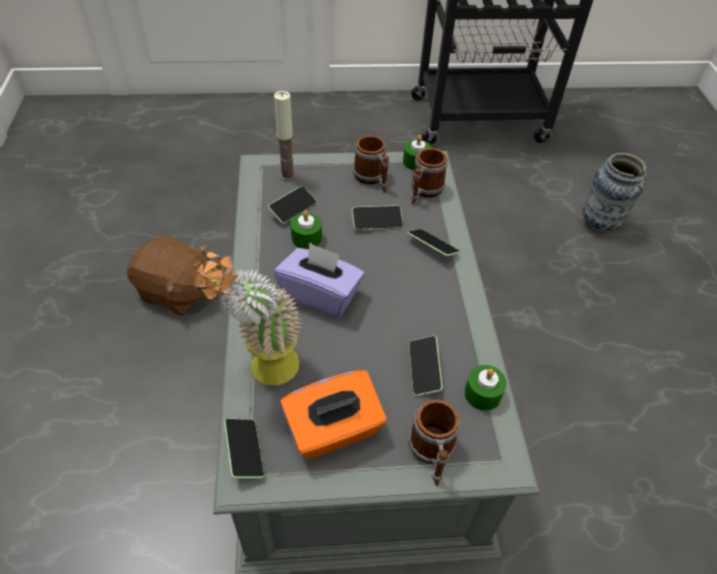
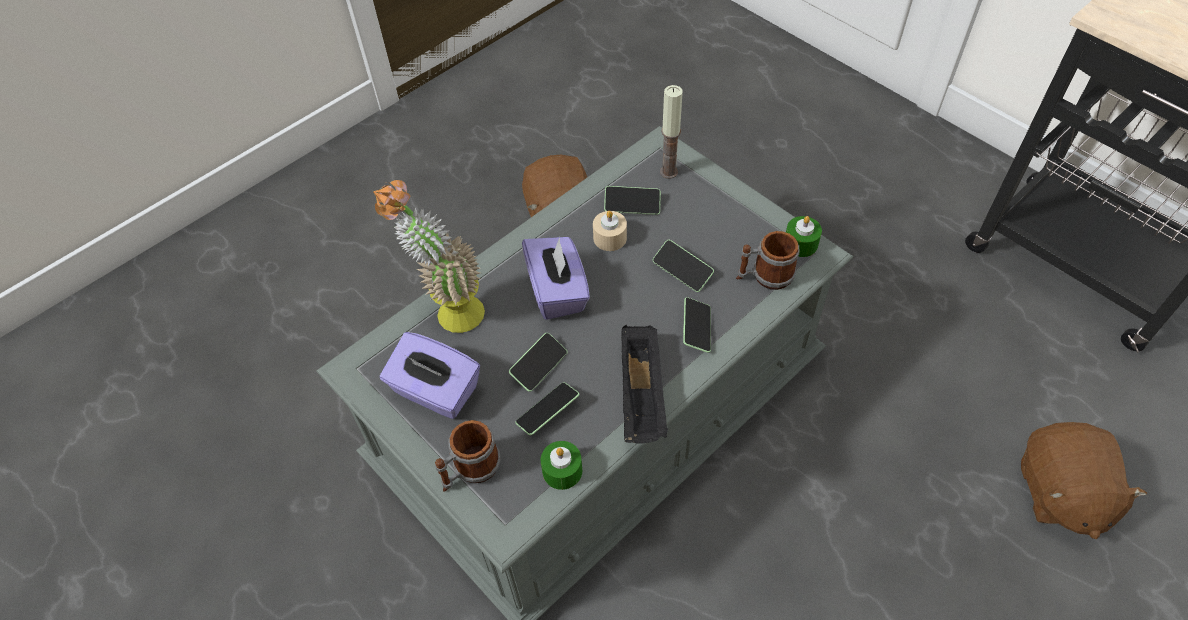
camera: 55 degrees right, 5 degrees up
(245, 452) = (372, 352): phone -> phone (539, 366)
(306, 238) = (610, 238): green candle -> beige candle
(333, 430) = (435, 392): orange tissue box -> purple tissue box
(372, 179) = (736, 229): mug -> none
(459, 308) = (642, 396): none -> black tray
(599, 224) = (1060, 493): vase -> brown plush toy

